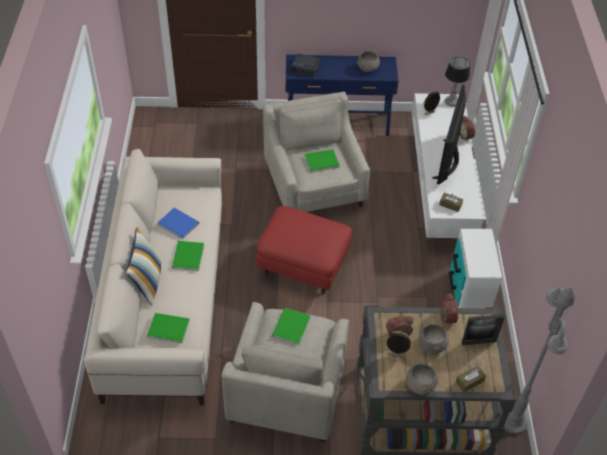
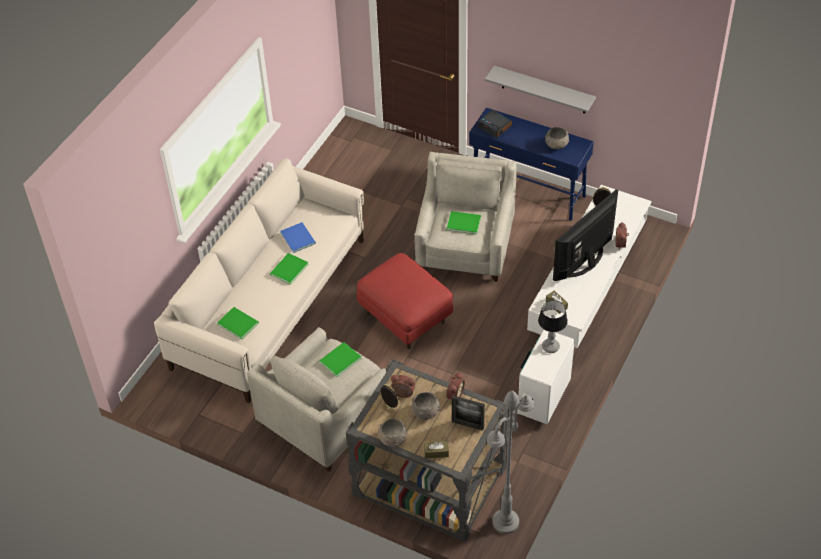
camera: 30 degrees right, 0 degrees up
(147, 282) = (243, 280): pillow -> none
(345, 20) = (543, 90): none -> grey shelf
(451, 102) = (632, 206): table lamp -> table lamp (550, 347)

